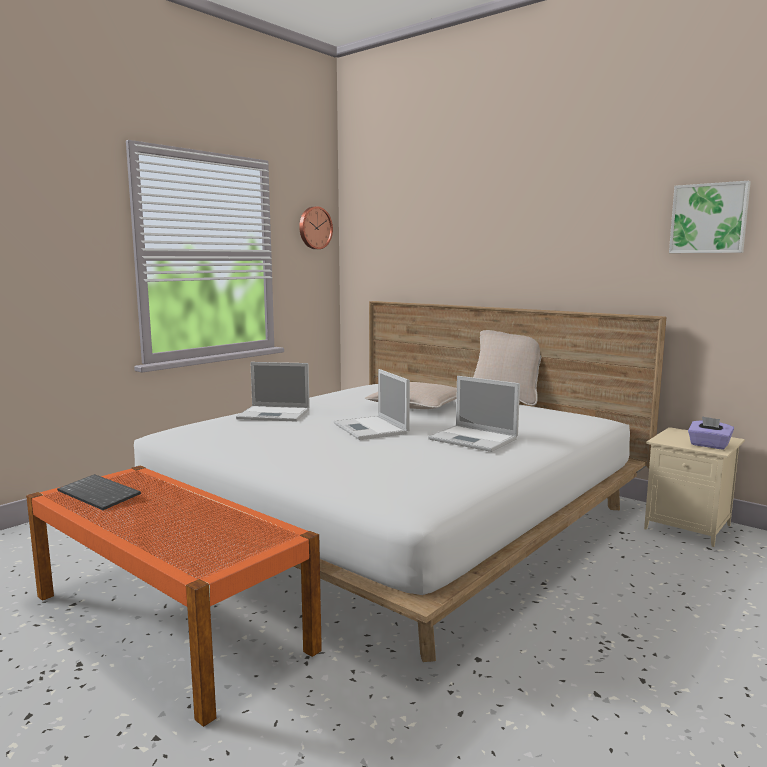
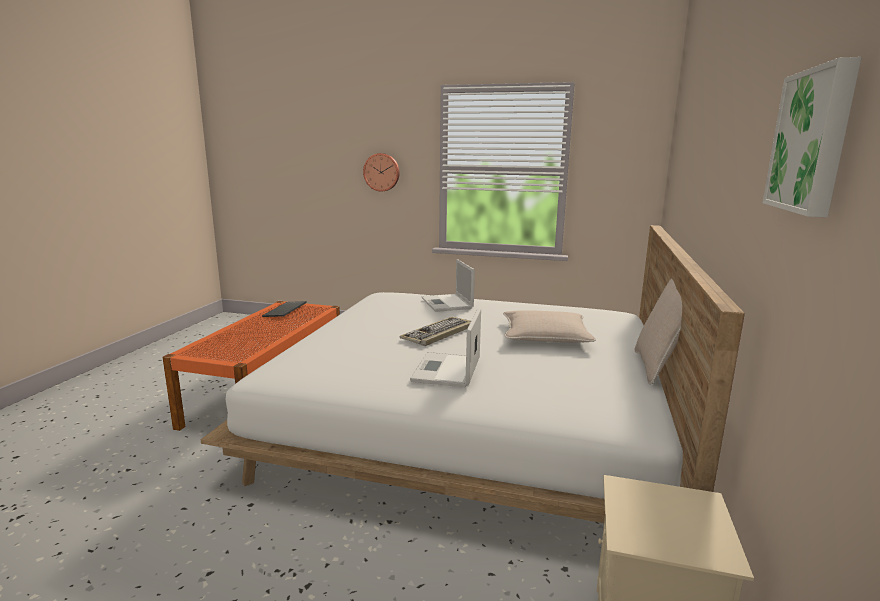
camera: 65 degrees right, 5 degrees up
(314, 228) = (630, 144): wall clock -> wall clock (382, 172)
(371, 429) = (439, 333): laptop -> keyboard
(709, 445) = (647, 531): purple tissue box -> none

